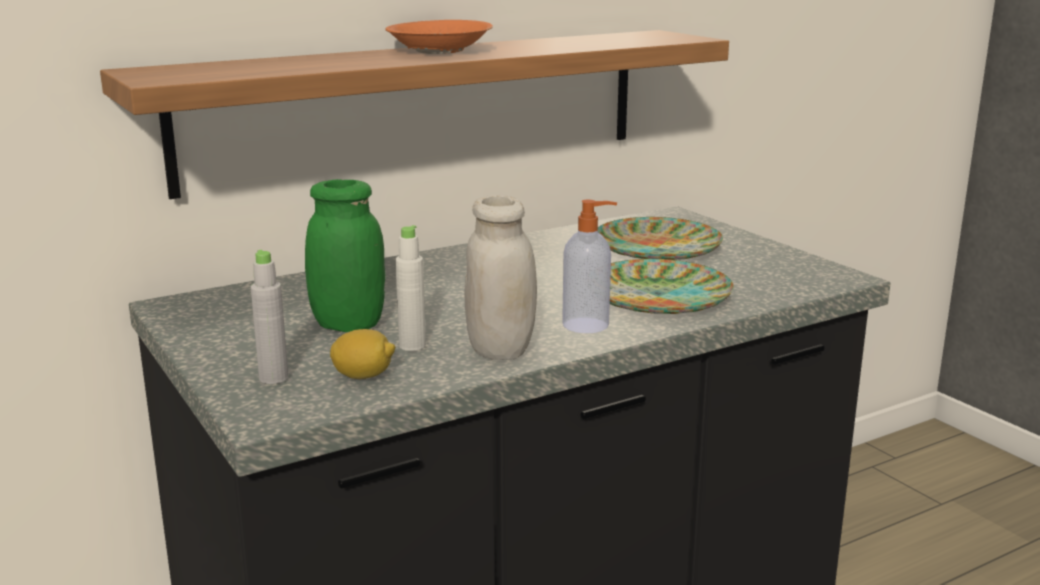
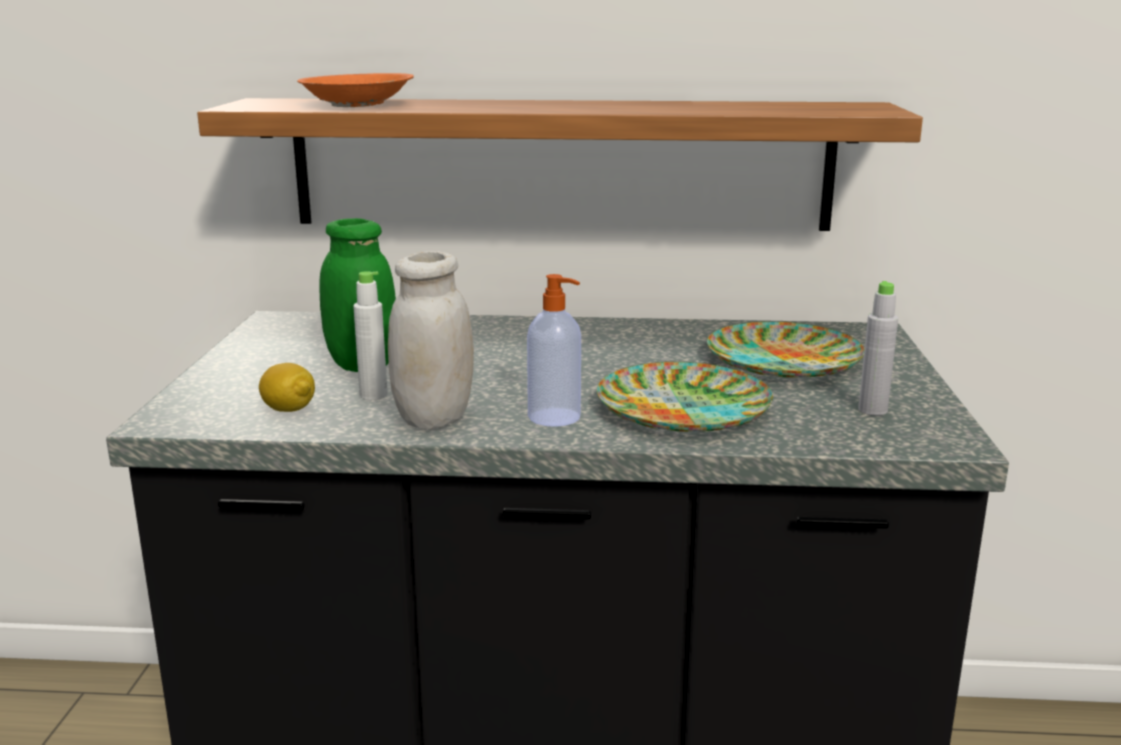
camera: 35 degrees right, 0 degrees up
(273, 378) = (227, 393): grey bottle -> grey bottle (872, 410)
(441, 51) = (556, 104): orange bowl -> orange bowl (357, 105)

